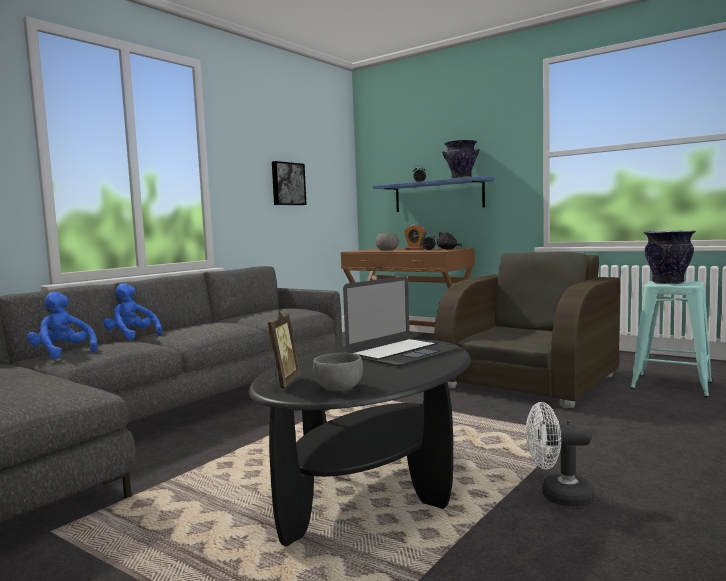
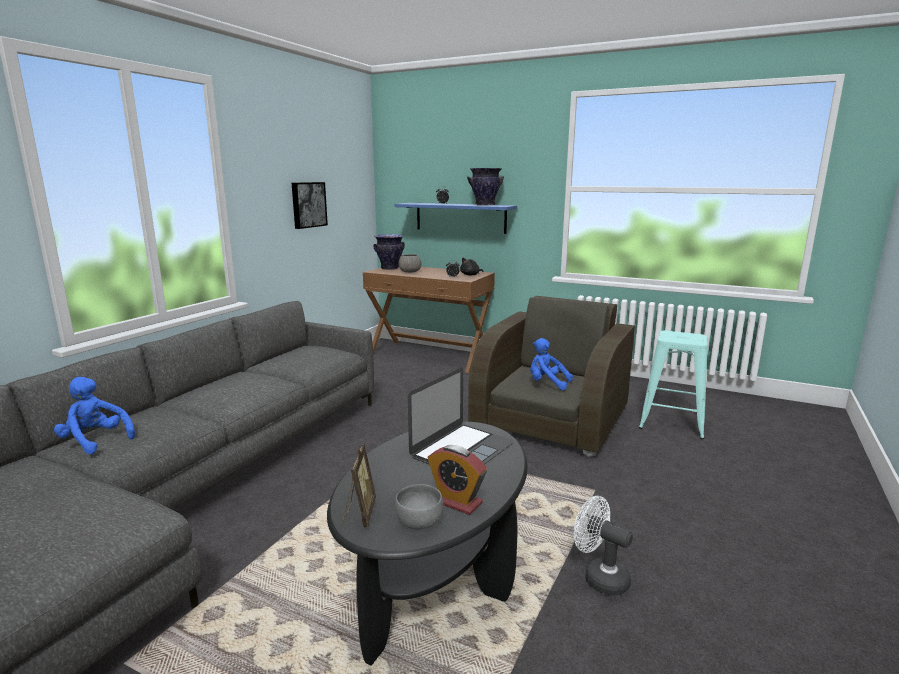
camera: 10 degrees left, 10 degrees up
(131, 337) = (163, 403): blue plush toy -> blue plush toy (547, 383)
(415, 249) = (437, 271): alarm clock -> alarm clock (456, 502)
(558, 496) = (599, 577): white fan -> white fan turned 45 degrees clockwise
(668, 283) = (678, 337): vase -> vase (390, 268)

